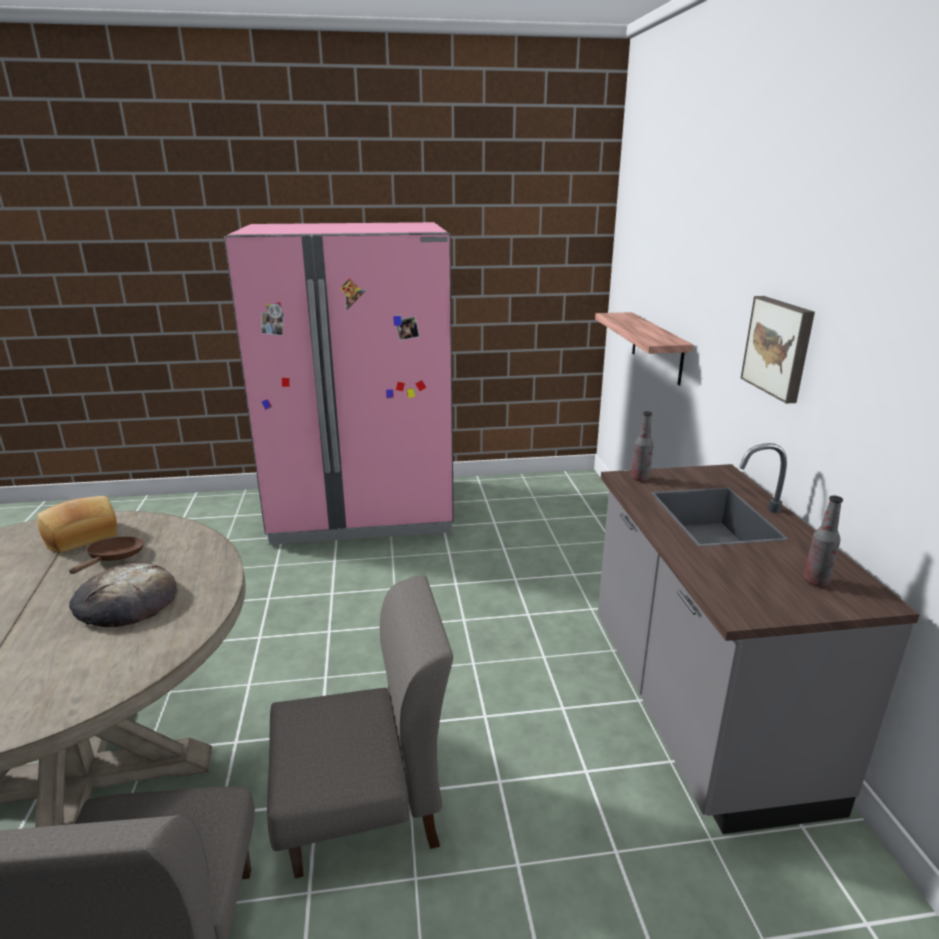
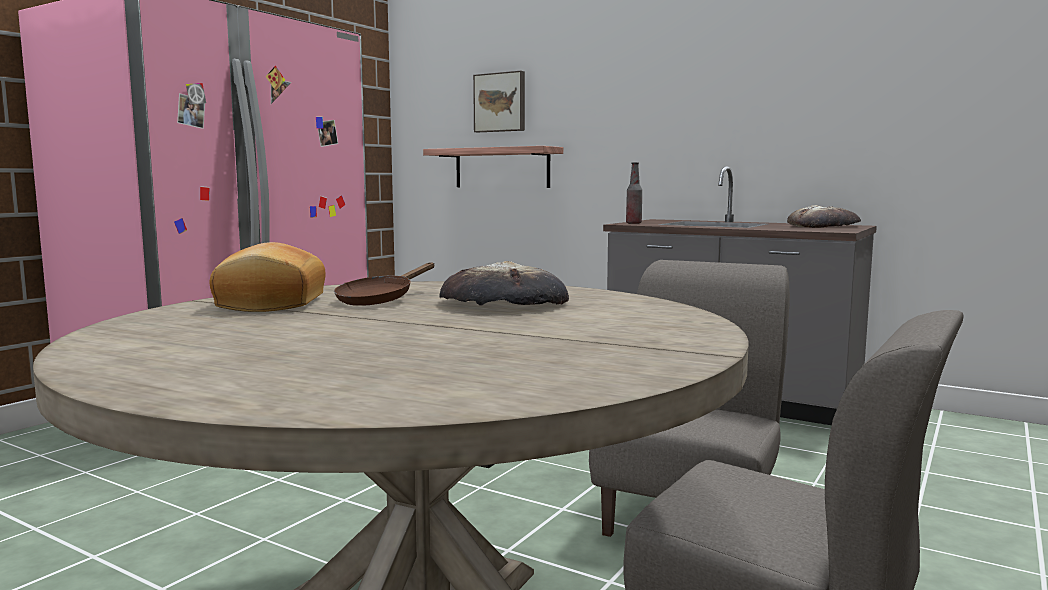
camera: 50 degrees left, 15 degrees down
(113, 558) = (379, 300): brown frying pan -> brown frying pan turned 105 degrees counterclockwise
(779, 347) = (682, 114): picture -> picture (500, 102)
(816, 581) = (823, 226): bottle -> bread

